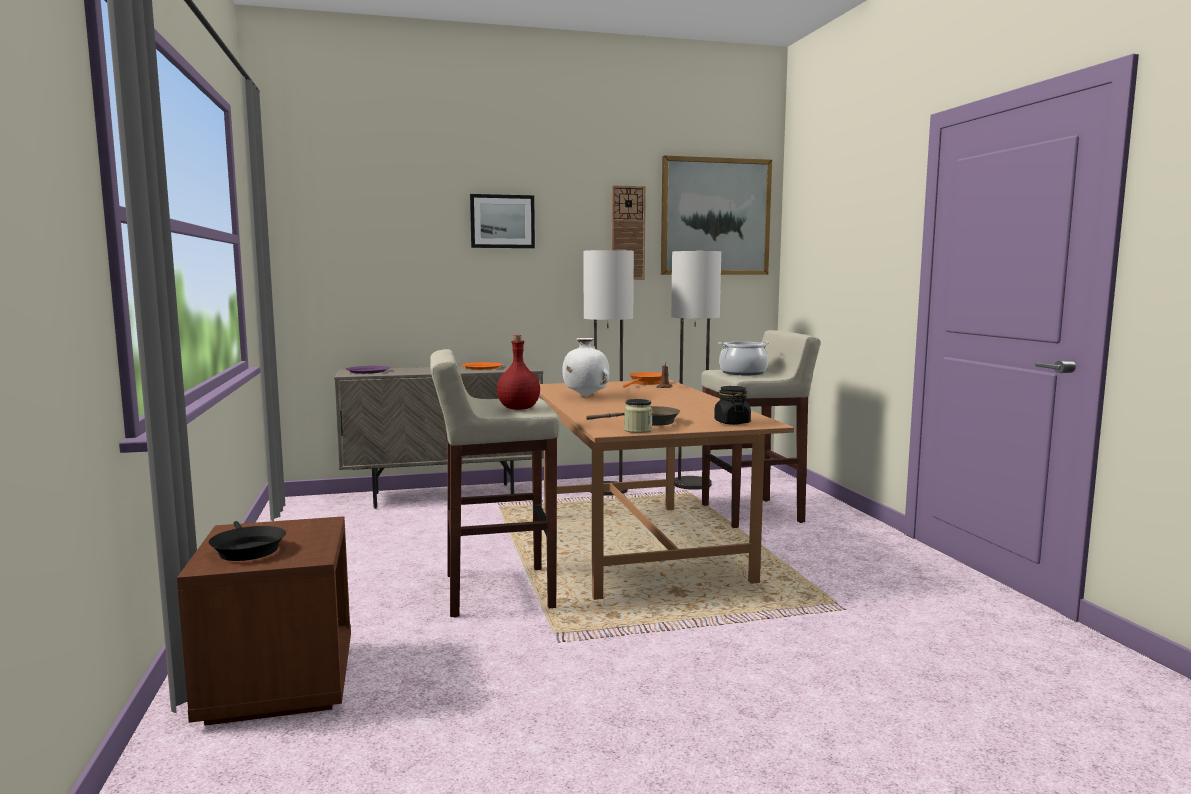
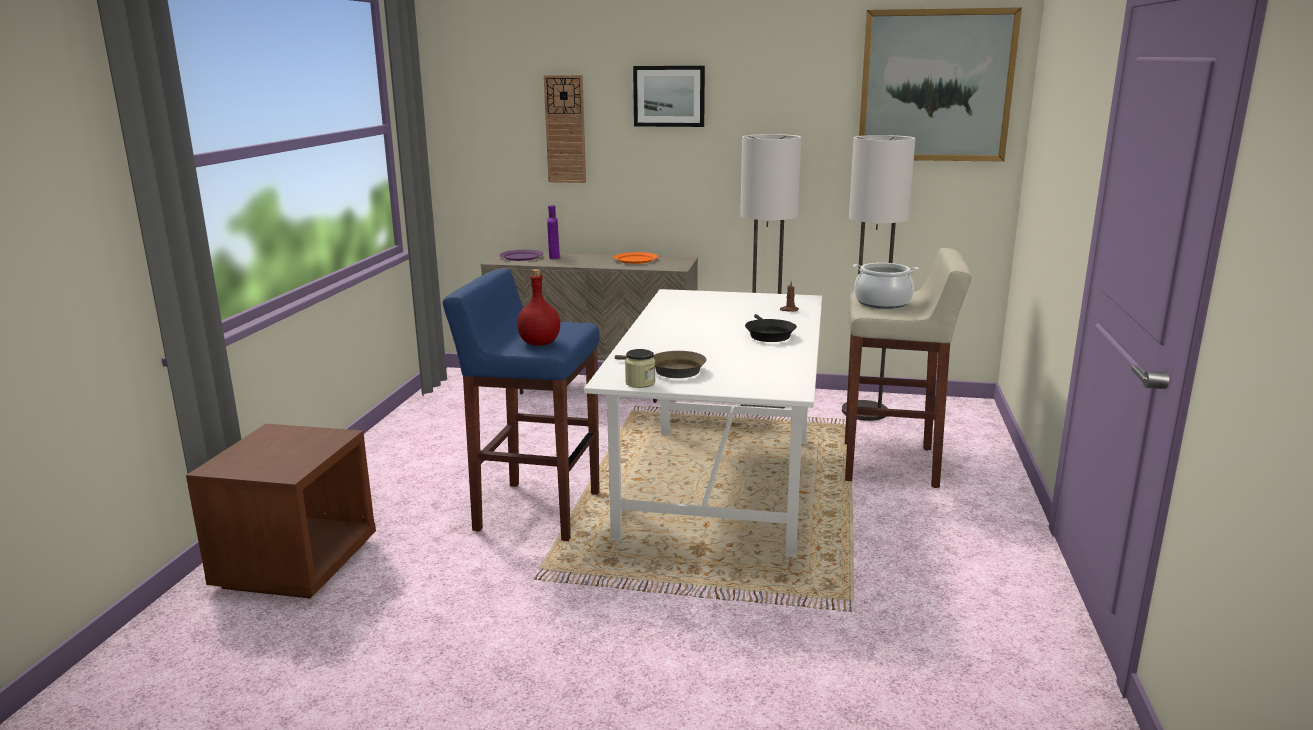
camera: 25 degrees right, 10 degrees up
(246, 549) = (256, 455): black frying pan -> black frying pan (768, 335)
(400, 369) = (554, 256): none -> purple bottle
(496, 591) = (536, 511): beige stool -> blue stool
(585, 396) = (679, 318): white vase -> none
(628, 233) = (817, 108): wall clock -> wall clock (565, 129)
(641, 547) = (720, 487): brown dining table -> white dining table
(646, 383) = (782, 300): orange frying pan -> none
(732, 422) = (756, 384): black jar -> none

